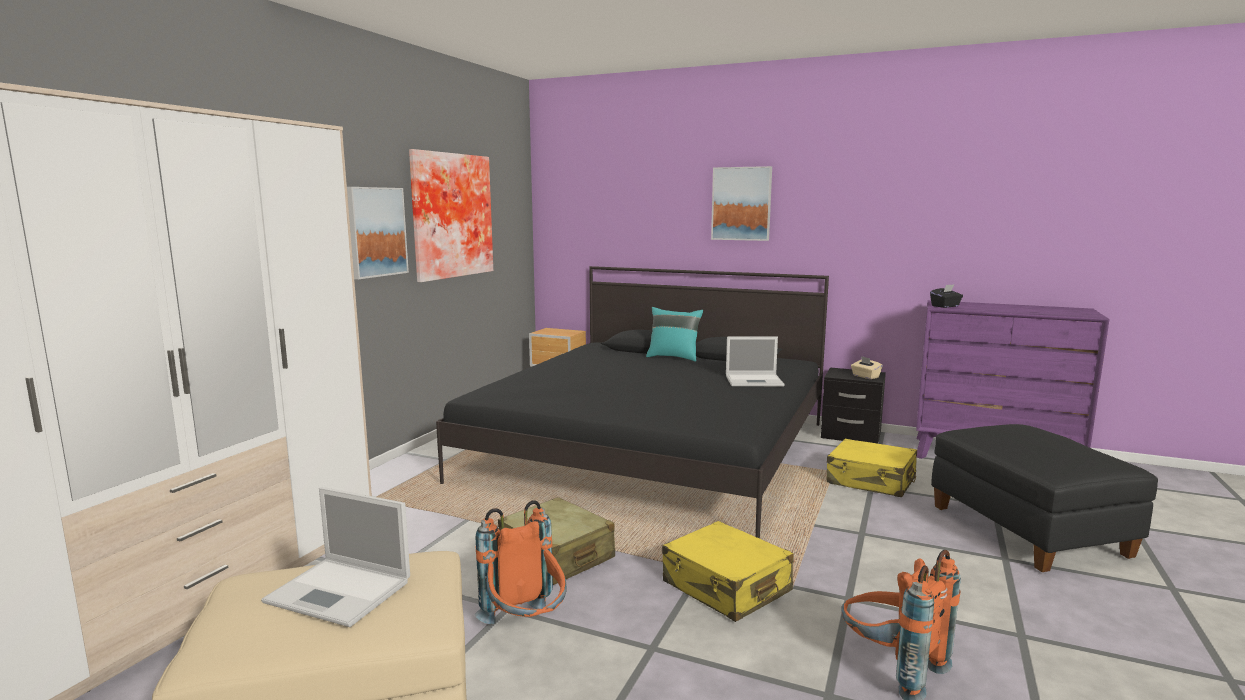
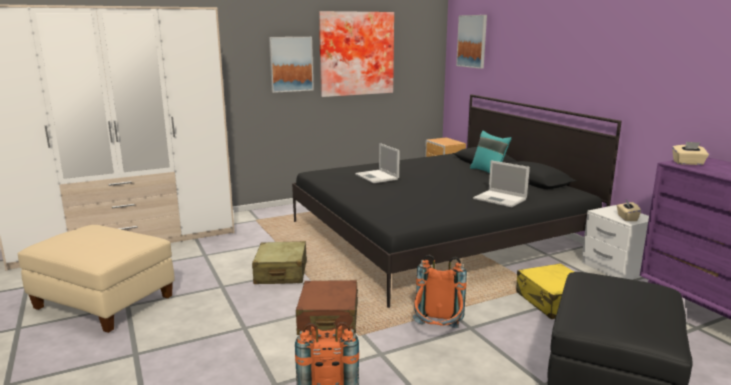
camera: 40 degrees right, 5 degrees up
(341, 592) = (98, 239): laptop -> laptop (377, 177)
(526, 628) = (214, 297): orange backpack -> orange backpack (437, 333)
(726, 587) = (328, 319): yellow suitcase -> brown suitcase
(741, 203) = (566, 50): picture -> picture (472, 41)
(850, 435) = (614, 269): black nightstand -> white nightstand
(945, 306) = (688, 163): black tissue box -> beige tissue box

